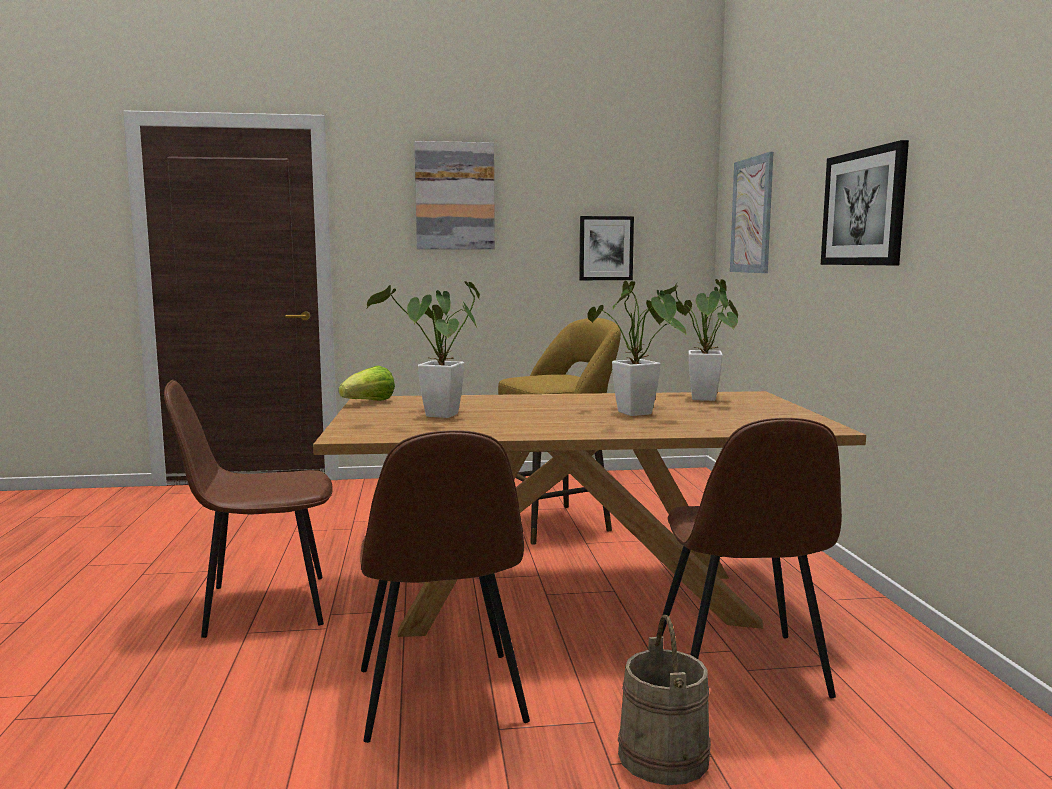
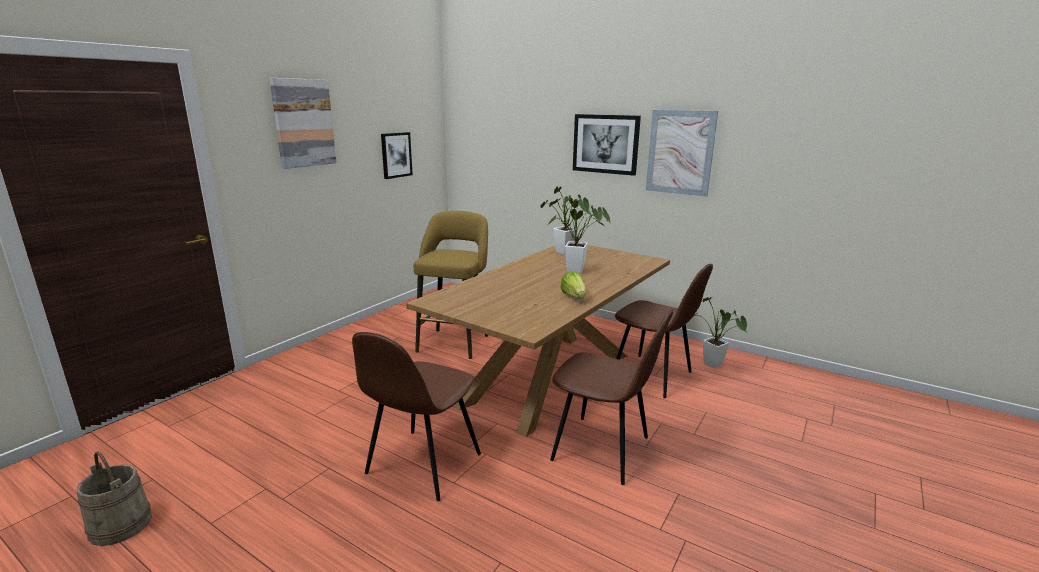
camera: 50 degrees left, 10 degrees up
(369, 402) = (439, 304): lettuce -> lettuce (574, 297)
(438, 416) = (513, 302): potted plant -> potted plant (715, 366)
(664, 756) = (698, 421): beige bucket -> beige bucket (121, 525)
(751, 215) = (492, 134): picture -> picture (680, 152)

